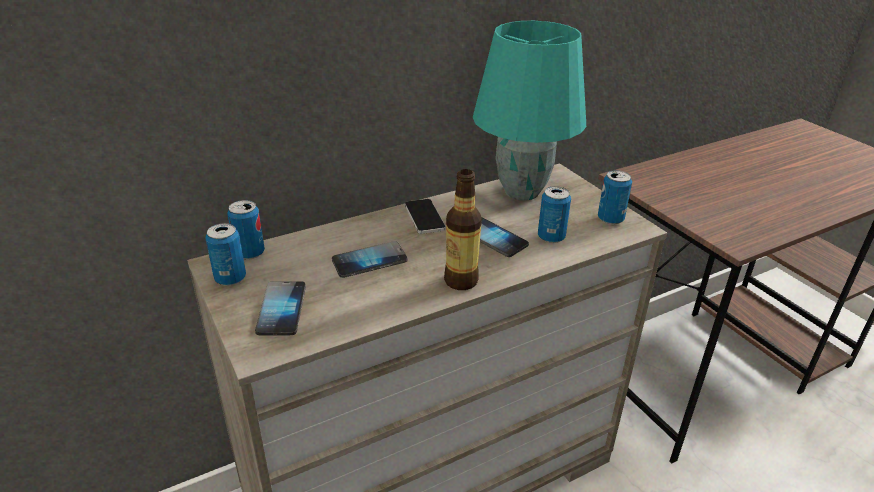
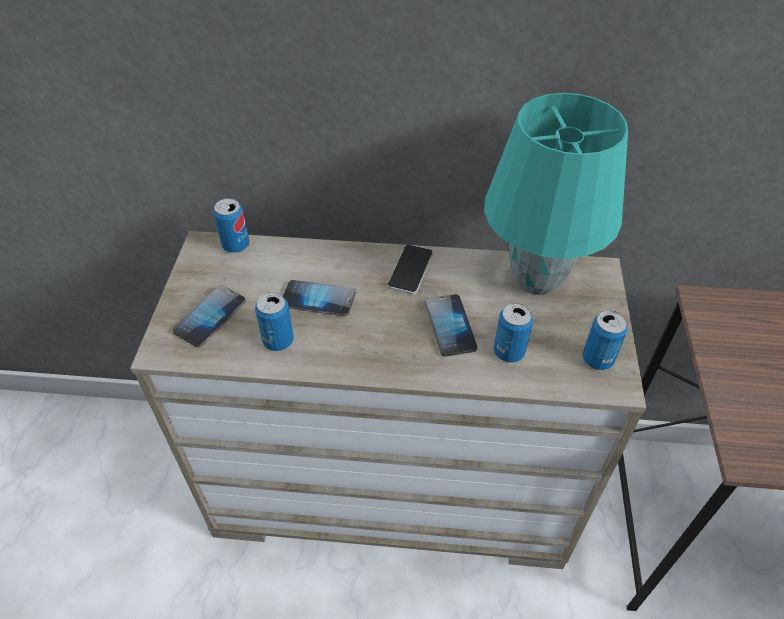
camera: 35 degrees right, 15 degrees up
(230, 278) = (201, 266): can -> can (278, 341)
(461, 281) = (373, 361): bottle -> none

